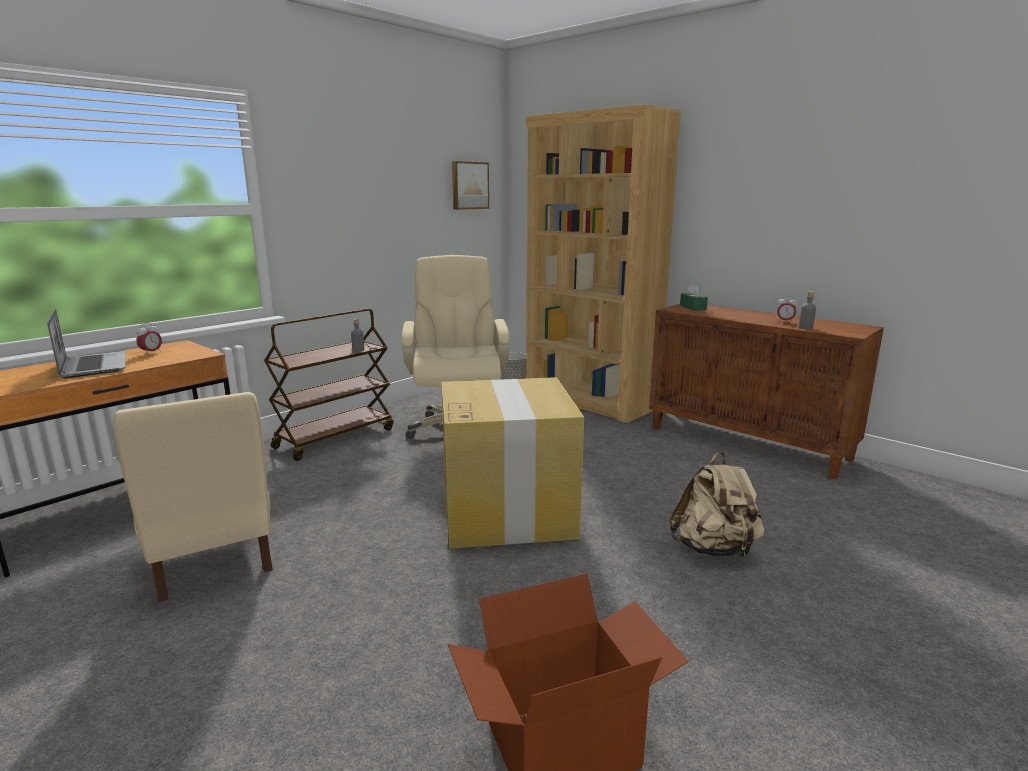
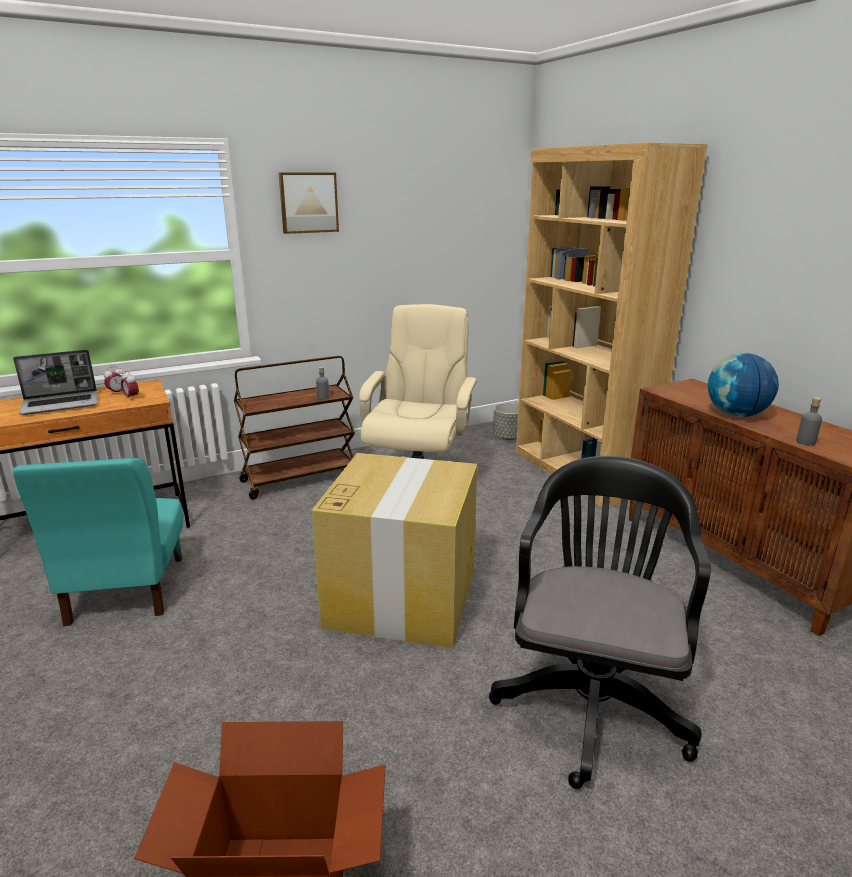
camera: 20 degrees right, 5 degrees up
(93, 366) = (62, 404): laptop -> laptop turned 75 degrees clockwise
(211, 557) = (126, 590): beige chair -> turquoise chair
(469, 185) = (479, 221): picture -> picture (308, 202)
(693, 307) = (690, 389): green tissue box -> none
(714, 549) = (592, 698): beige backpack -> black office chair
(742, 318) = (736, 415): none -> globe
(785, 321) = (788, 428): alarm clock -> alarm clock (131, 398)

